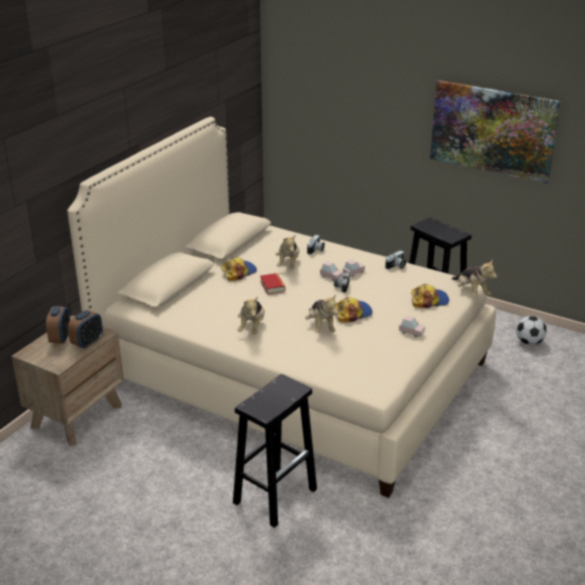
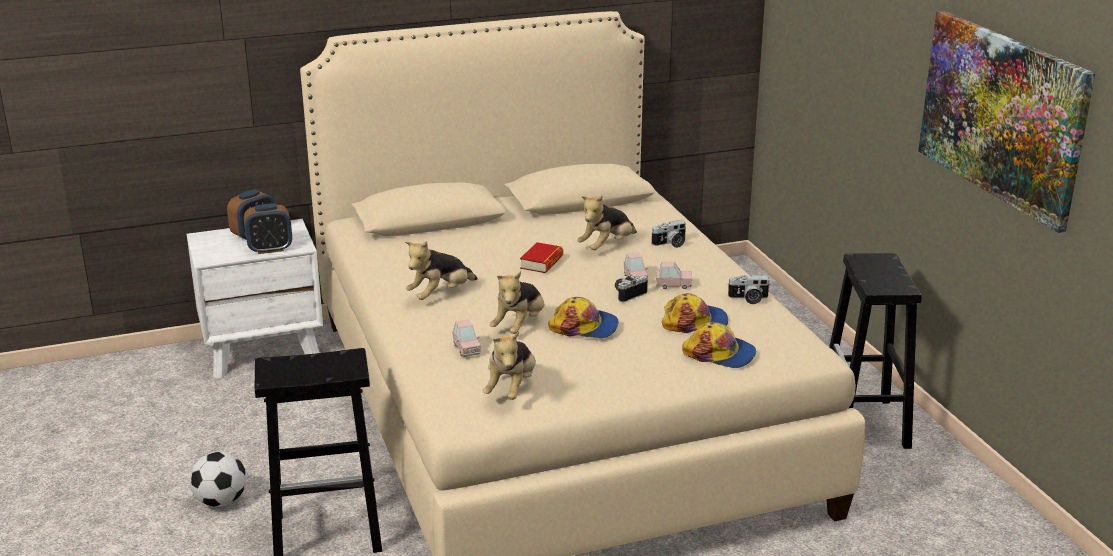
camera: 40 degrees right, 5 degrees down
(77, 415) = (263, 351): brown nightstand -> white nightstand
(238, 272) = (531, 234): cap -> cap (694, 322)
(411, 332) = (624, 379): pink toy car -> pink toy car (466, 349)
(471, 292) = (805, 369): plush toy -> plush toy (511, 388)
(529, 342) = (966, 526): football -> football (221, 501)

